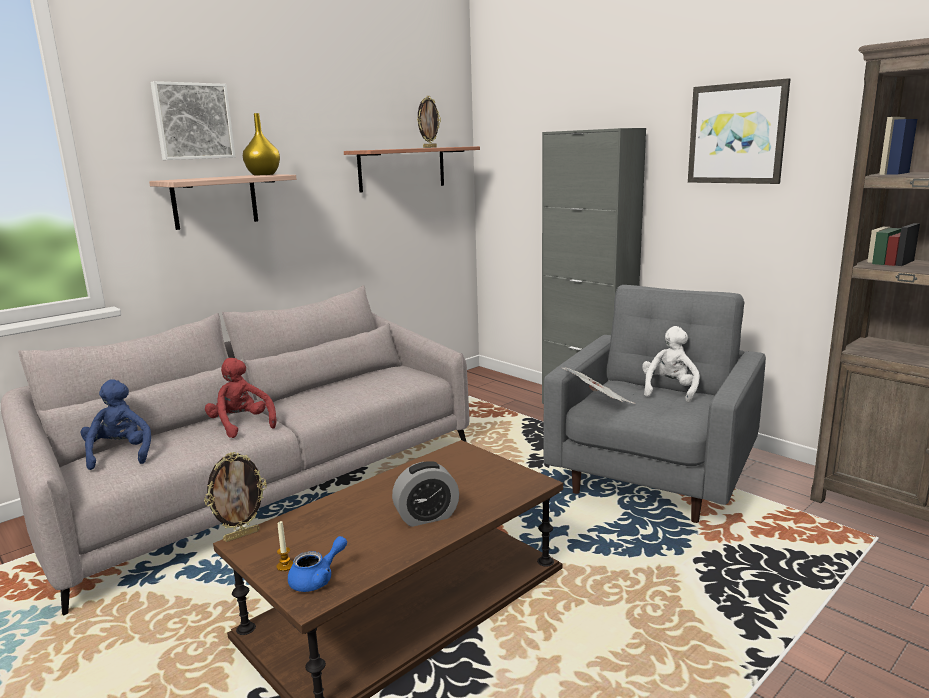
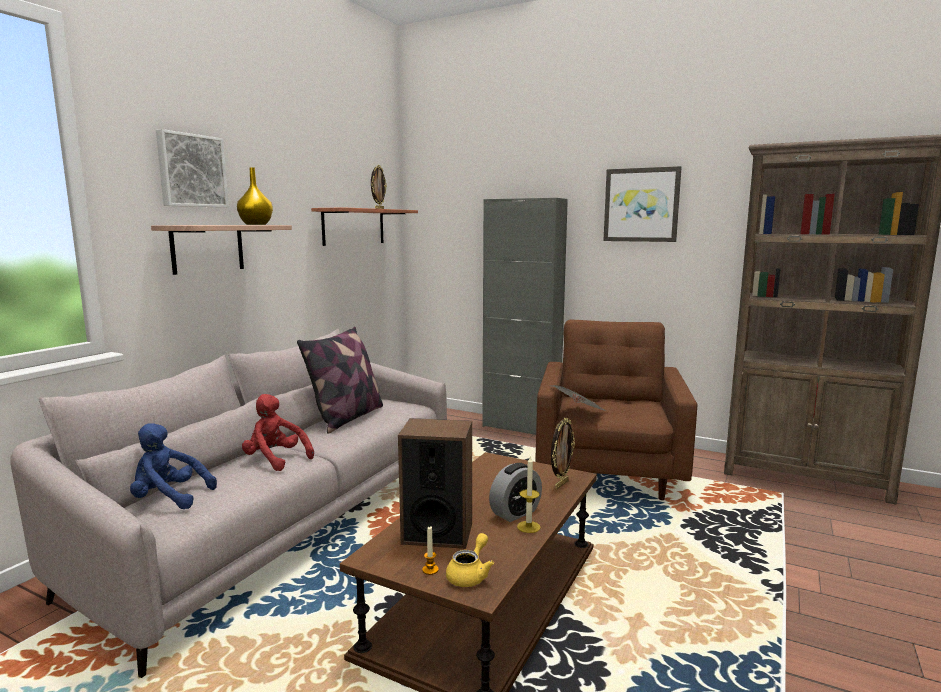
camera: 20 degrees left, 5 degrees down
(120, 454) = (169, 498): blue plush toy -> blue plush toy turned 45 degrees counterclockwise
(241, 535) = (362, 552): picture frame -> picture frame (561, 484)
(317, 579) = (470, 575): blue teapot -> yellow teapot
(328, 526) = (437, 533): none -> speaker
(345, 385) = (347, 418): none -> pillow
(425, 535) = (528, 527): none -> candle
(654, 477) = (609, 472): grey armchair -> brown armchair
(669, 391) = (620, 400): white plush toy -> none

